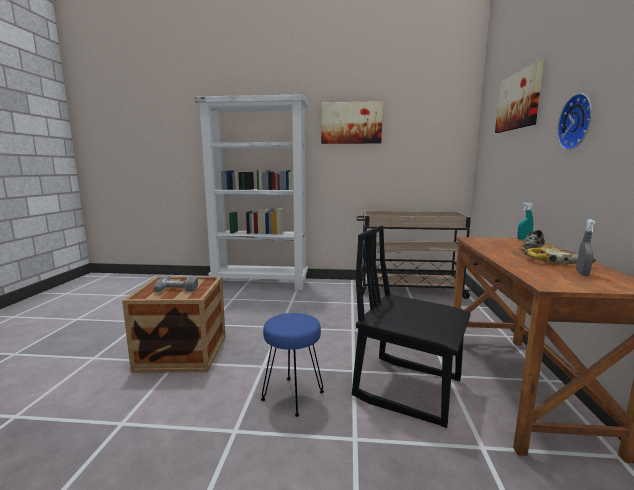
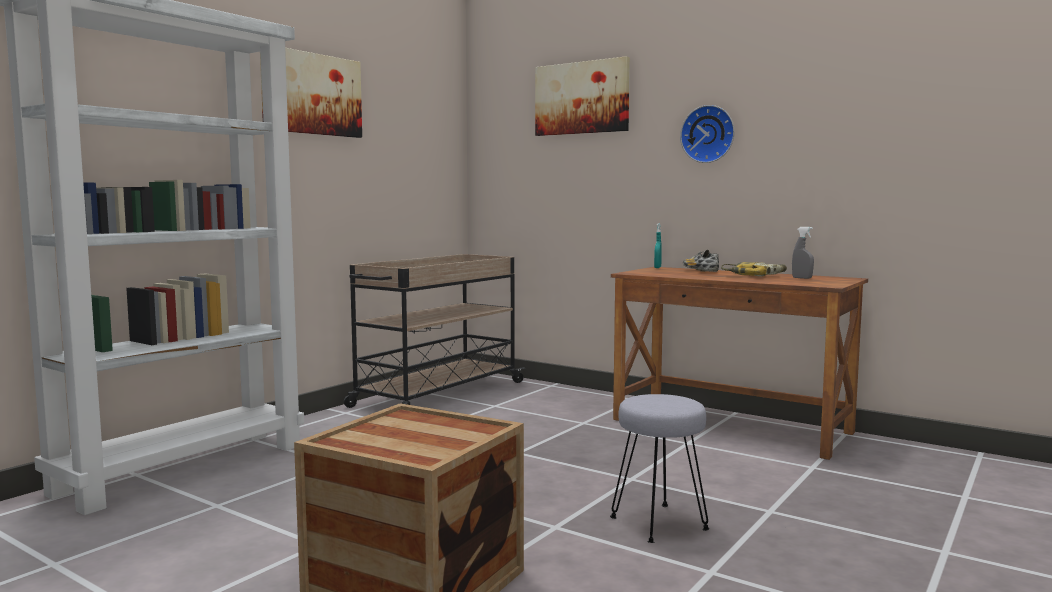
camera: 60 degrees left, 5 degrees down
(178, 287) = (405, 434): power drill -> none
(293, 396) = (660, 523): blue stool -> grey stool
(408, 388) = (695, 465): black chair -> none

